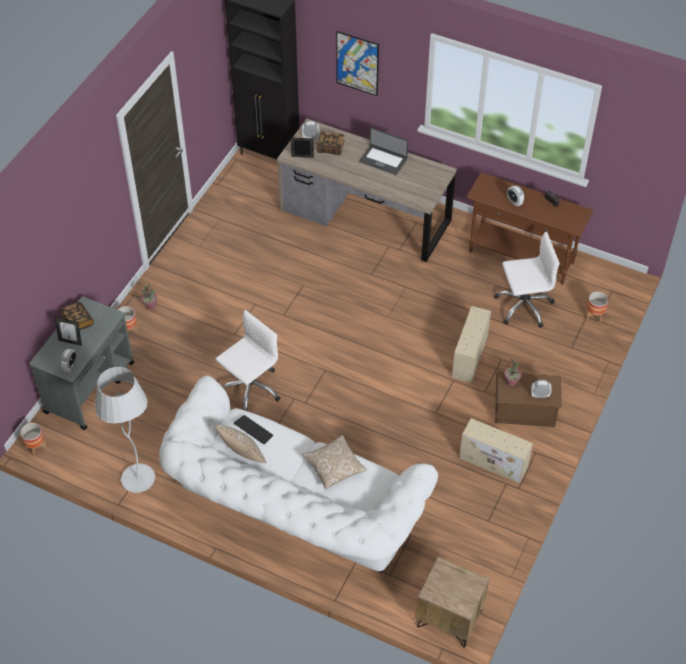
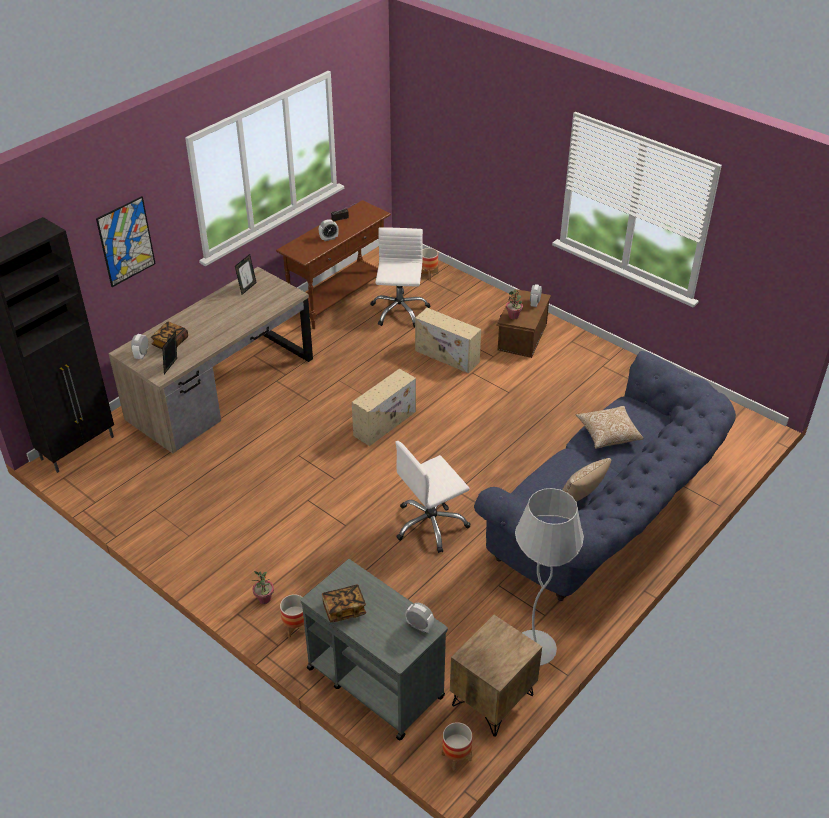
camera: 75 degrees left, 10 degrees down
(70, 341) = (376, 621): picture frame -> picture frame (247, 288)
(250, 388) = (431, 524): white office chair -> white office chair turned 90 degrees counterclockwise
(253, 430) = (545, 486): keyboard -> none
(293, 512) = (607, 517): white sofa -> blue sofa
(383, 160) = (214, 310): laptop -> none
(449, 619) = (746, 431): brown nightstand -> brown nightstand (493, 700)
(494, 463) = (577, 367): beige storage box -> beige storage box (385, 423)

